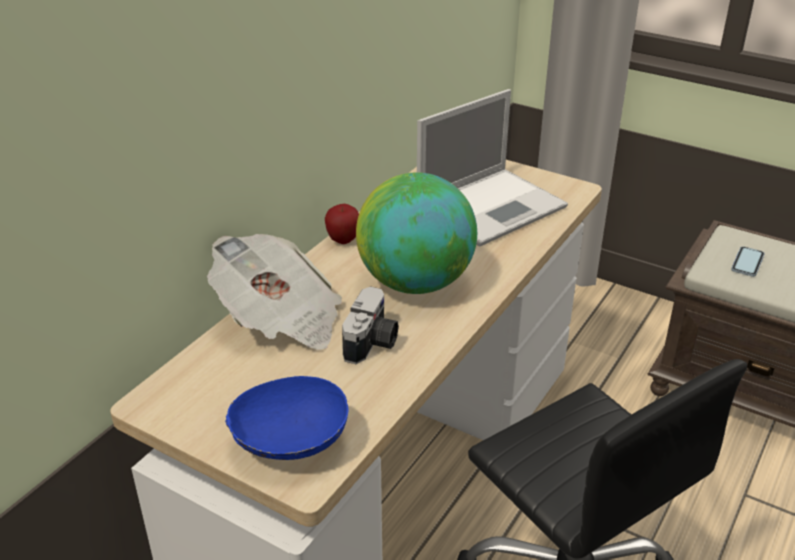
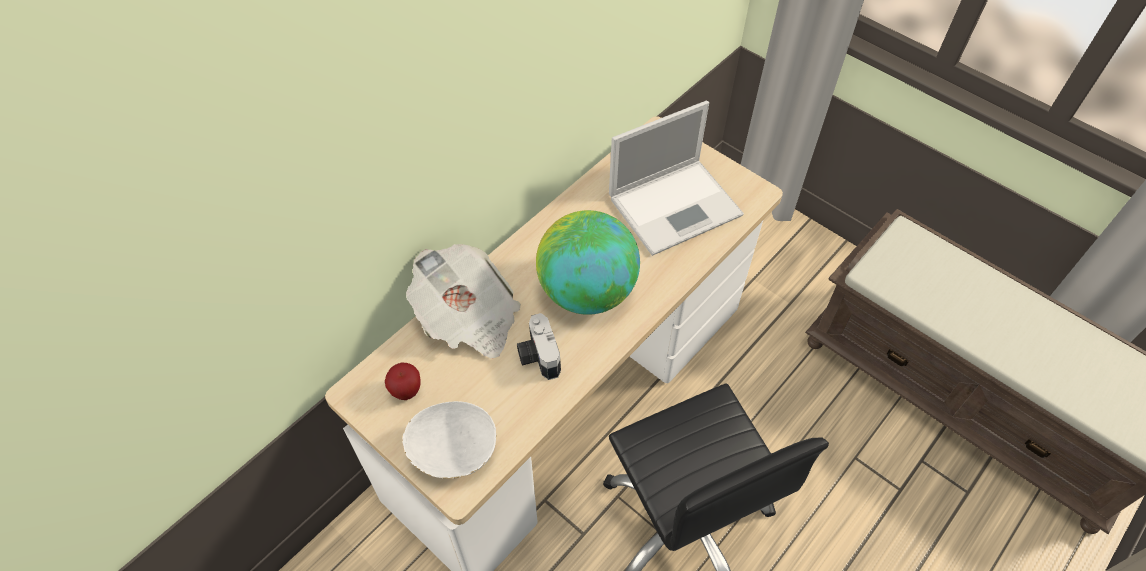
camera: 10 degrees right, 20 degrees up
(290, 445) = (453, 452): blue bowl -> white bowl
(343, 240) = (536, 231): apple -> apple (406, 391)
(373, 343) = (537, 356): camera -> camera turned 135 degrees clockwise
(747, 263) = (909, 267): phone -> none

